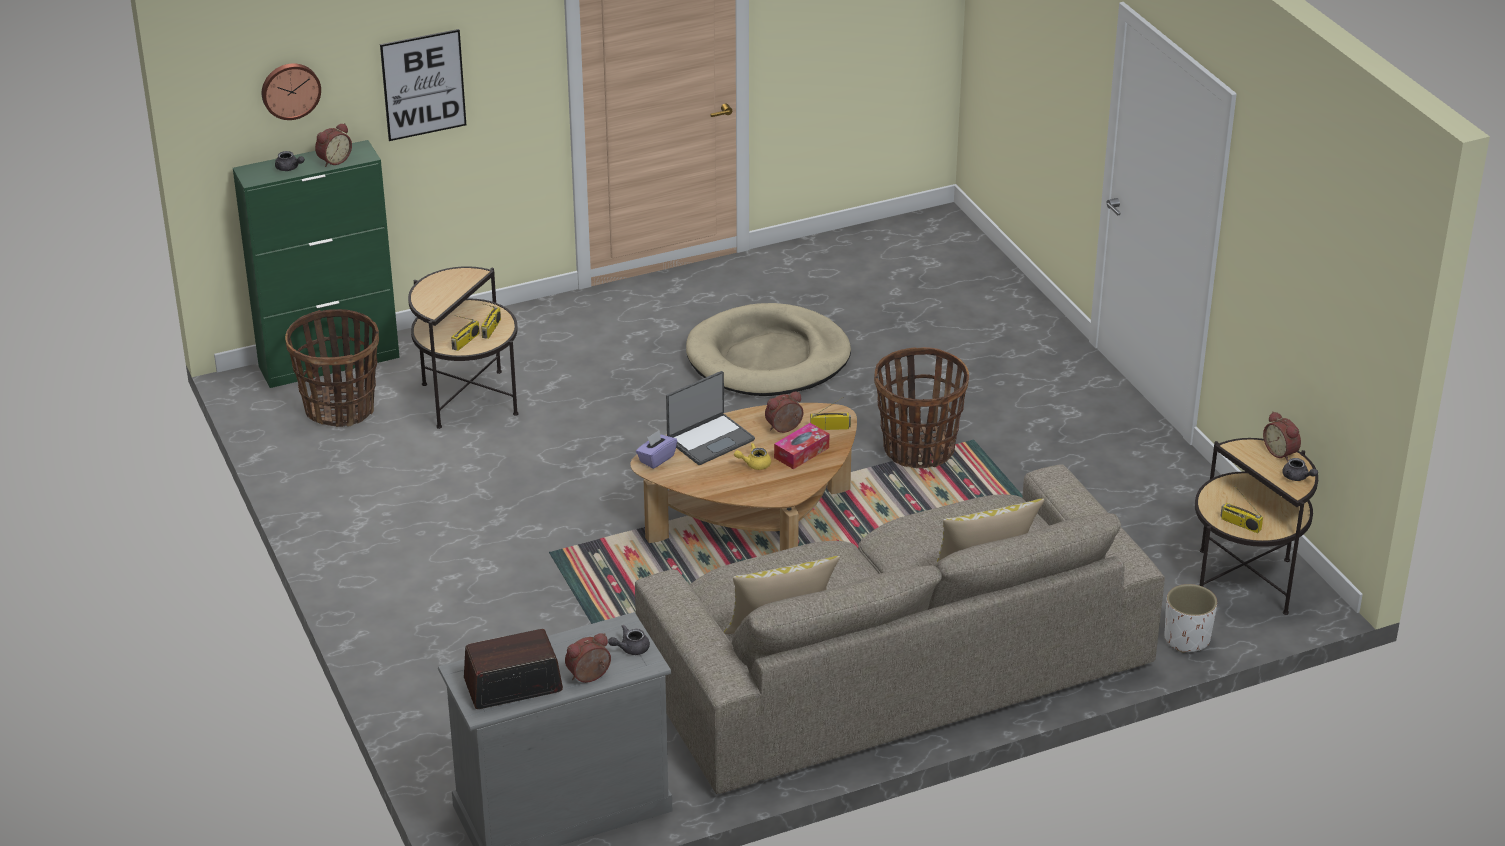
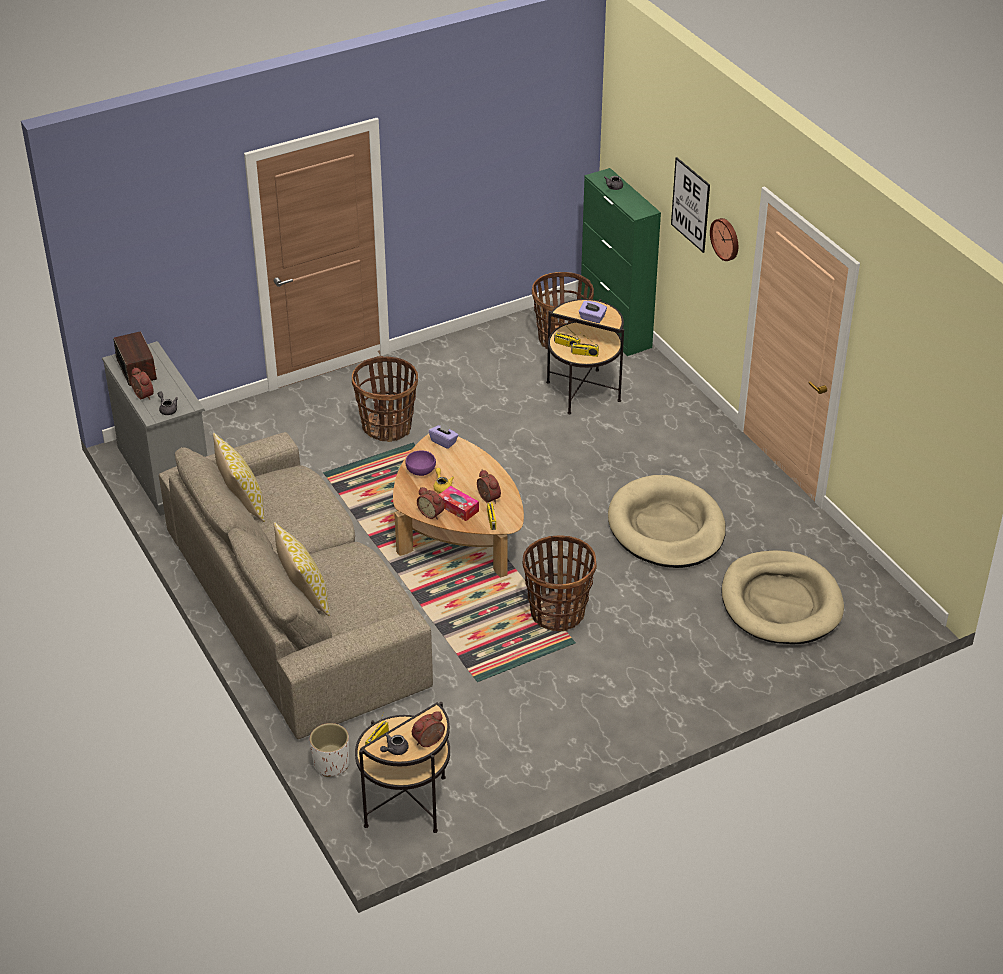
camera: 85 degrees right, 5 degrees up
(290, 90) = (639, 146): wall clock -> wall clock (726, 239)
(333, 160) = (628, 202): alarm clock -> alarm clock (431, 513)
(459, 289) = (592, 318): none -> purple tissue box
(505, 576) = (387, 427): none -> basket
(710, 440) = (469, 464): laptop -> none
(716, 481) = (420, 470): none -> purple bowl
(911, 294) = (780, 602): none -> beige dog bed

